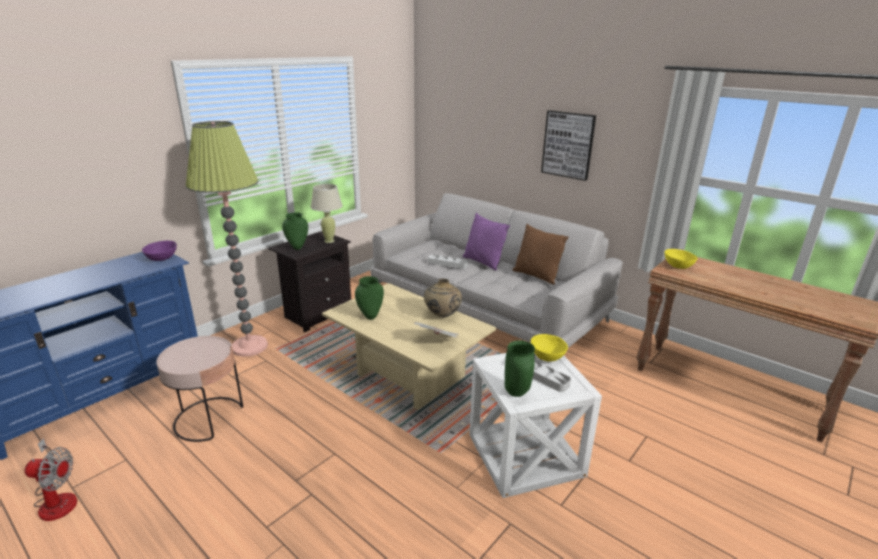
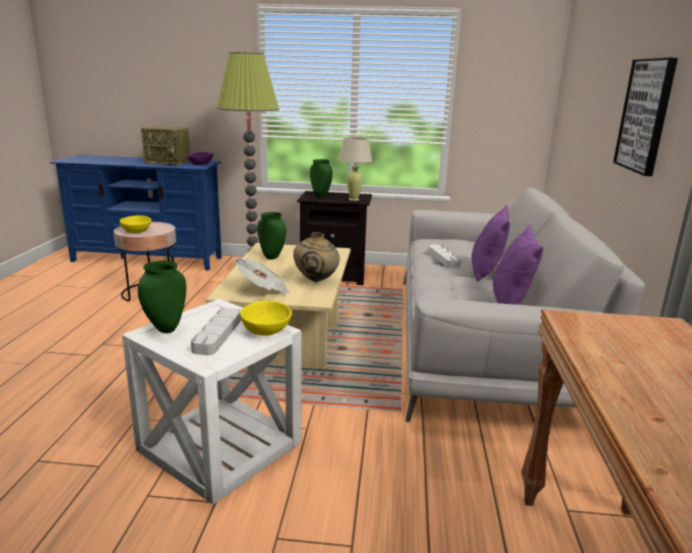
camera: 55 degrees right, 5 degrees down
(57, 499) = (44, 286): fan -> none
(115, 269) = (168, 162): none -> radio
(536, 276) = (509, 303): brown pillow -> purple pillow
(677, 266) = (610, 326): yellow bowl -> yellow bowl (136, 231)

